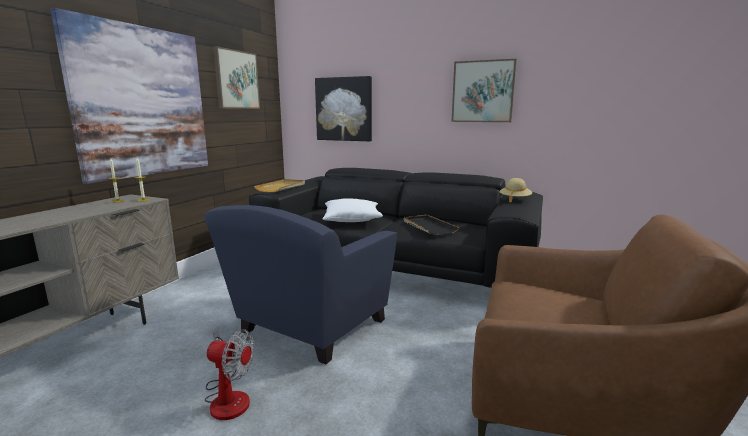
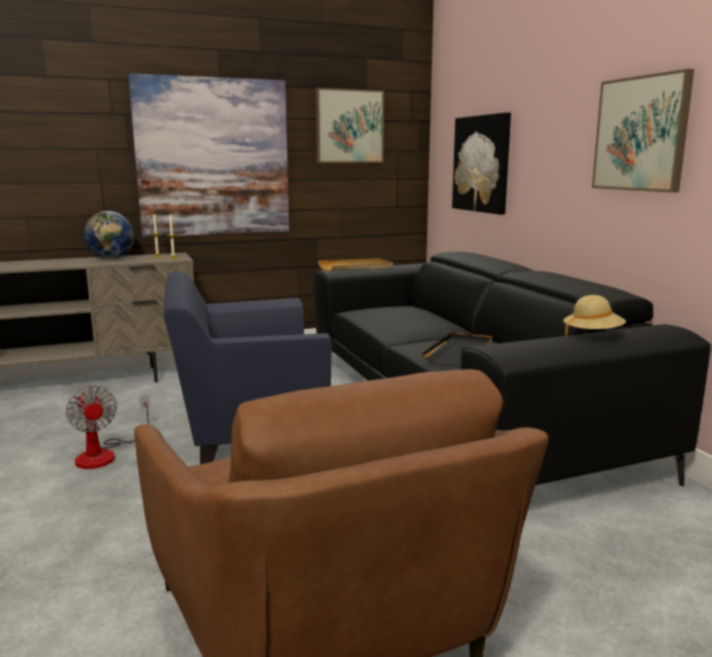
camera: 45 degrees right, 0 degrees up
(69, 210) = (111, 258): none -> globe
(352, 219) = (400, 323): white pillow -> none

